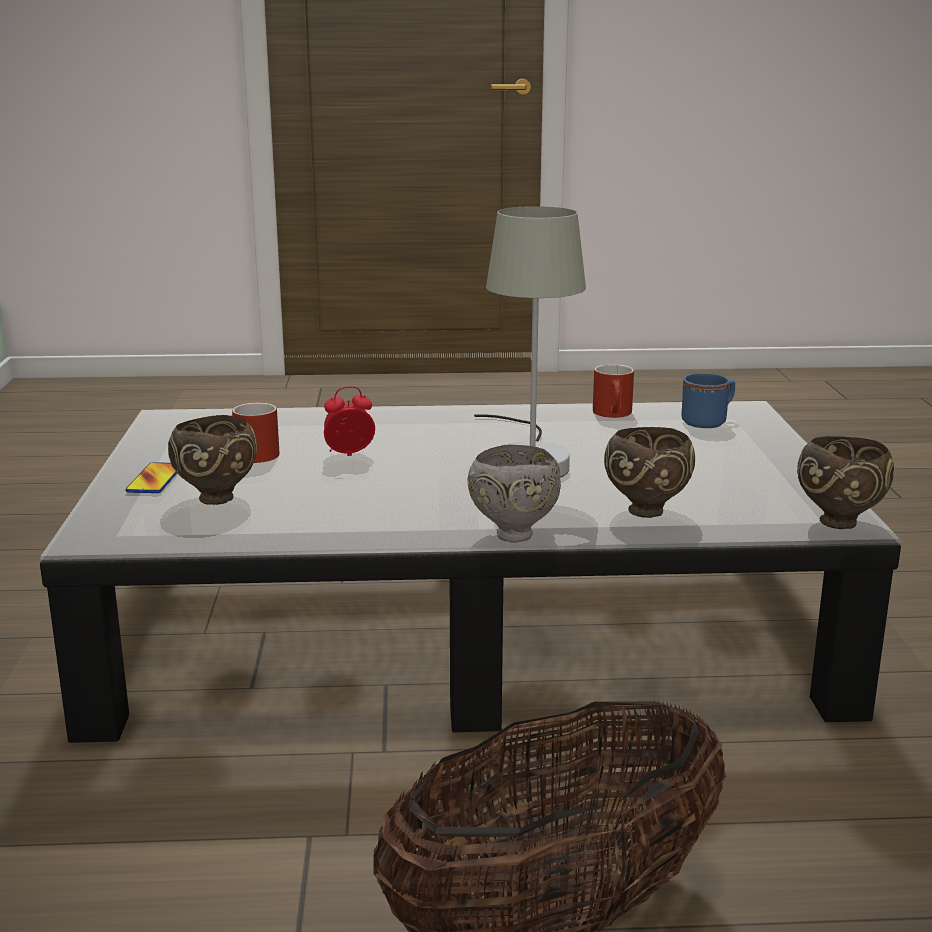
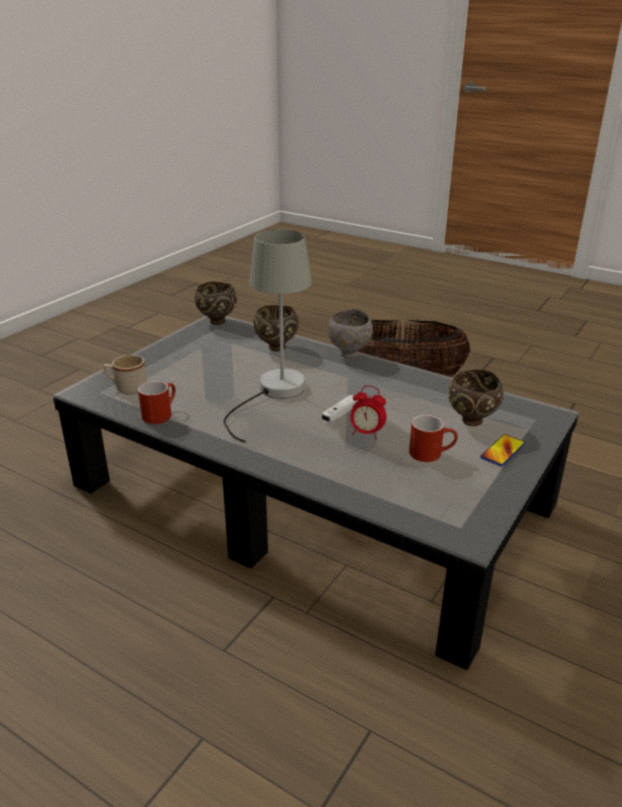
camera: 145 degrees left, 10 degrees up
(408, 462) = (340, 414): none -> white game controller
(709, 421) = (127, 388): blue mug -> beige mug

